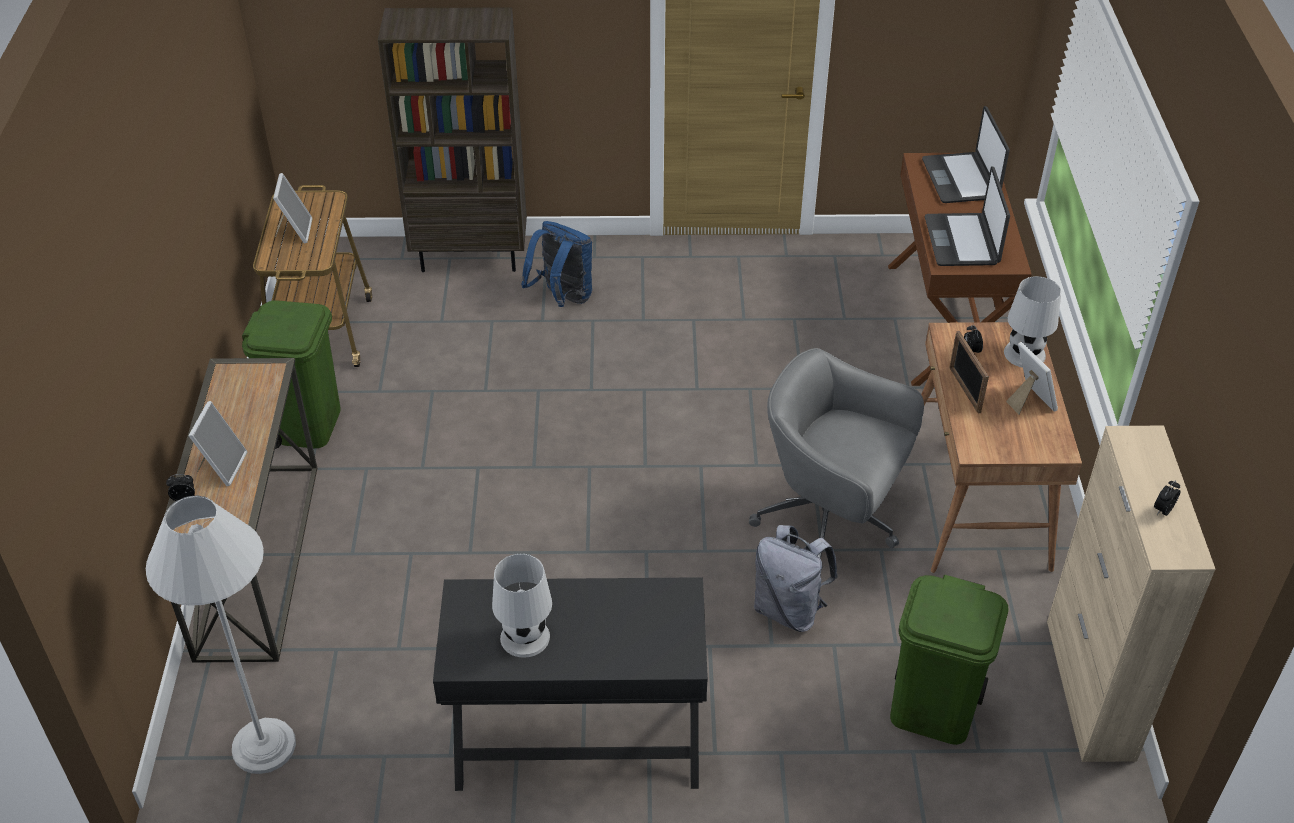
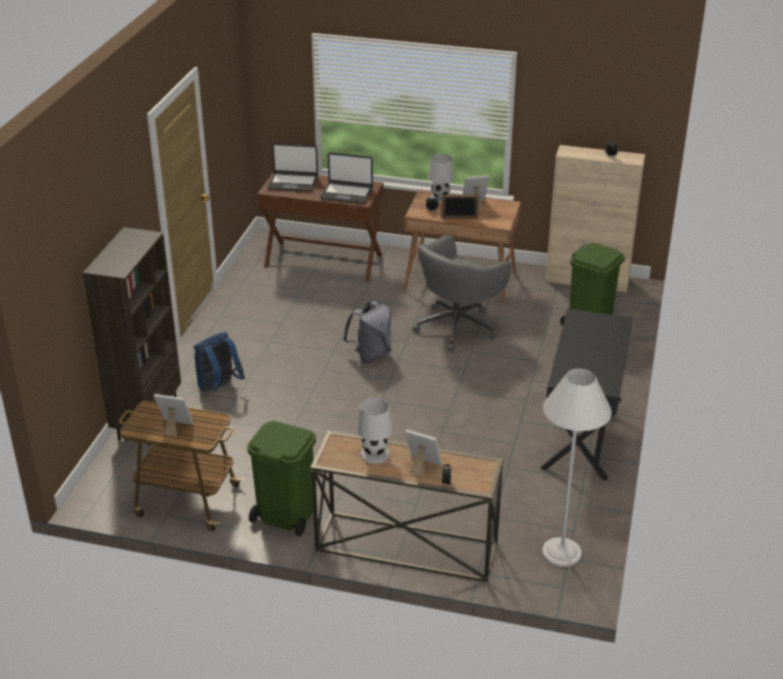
camera: 75 degrees left, 10 degrees down
(525, 637) = (595, 365): white table lamp -> white table lamp (375, 454)
(789, 609) = (515, 351): grey backpack -> grey backpack (370, 355)

